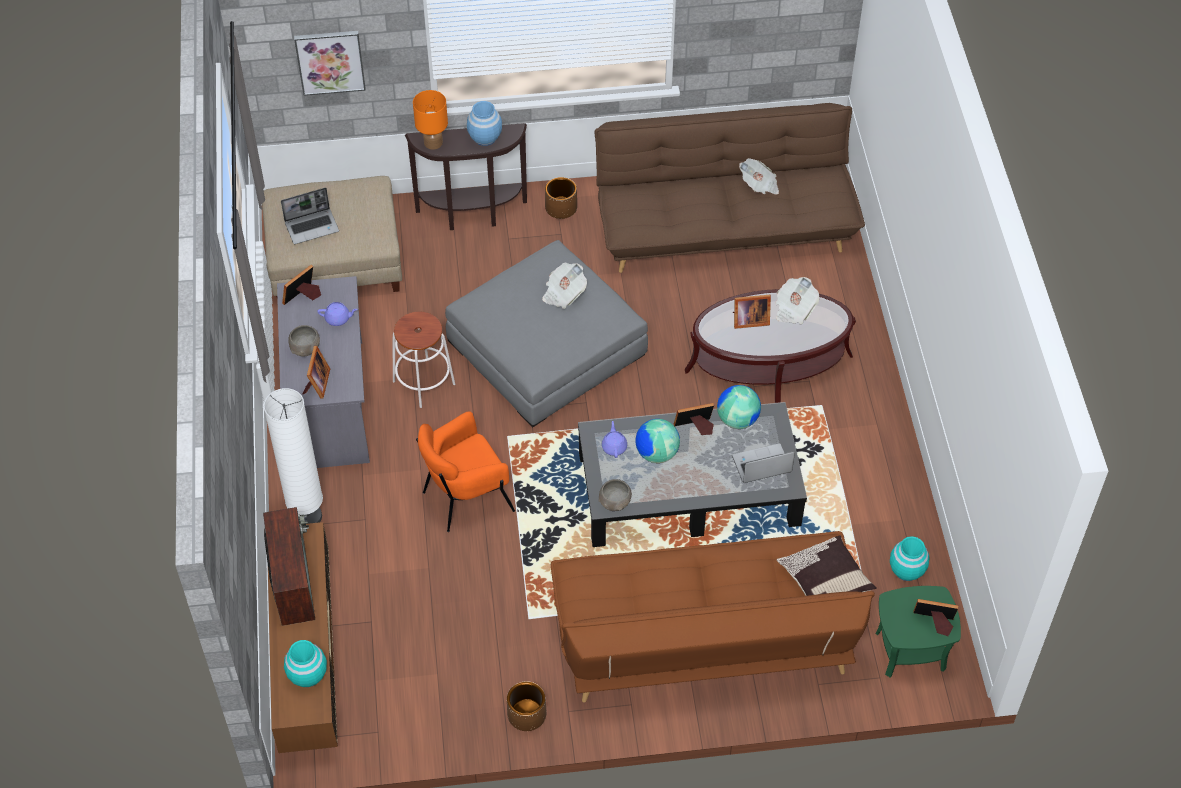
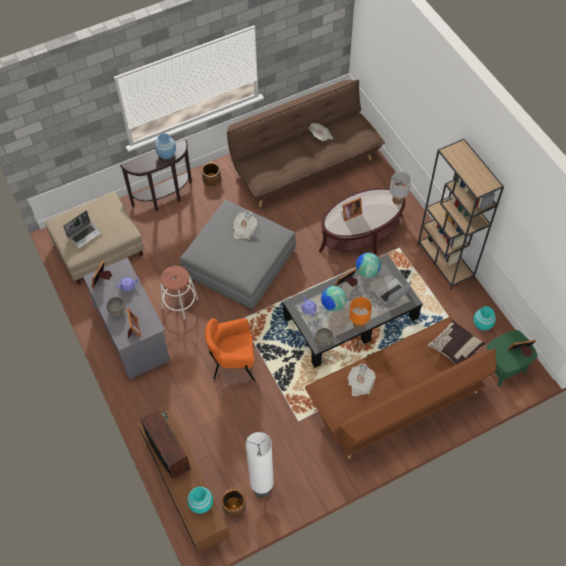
camera: 20 degrees left, 5 degrees up
(307, 517) = (148, 404): white floor lamp -> white floor lamp (262, 488)
(330, 61) = (67, 136): picture -> none
(433, 143) = (138, 166): orange table lamp -> orange table lamp (358, 324)
(466, 498) = (233, 363): orange armchair -> orange armchair turned 45 degrees clockwise
(526, 714) = (321, 477): brown planter -> brown planter (234, 506)
(794, 309) = (370, 200): newspaper -> newspaper (360, 384)
(840, 321) = (397, 200): none -> grey table lamp
(892, 451) = (446, 261): none -> bookcase

